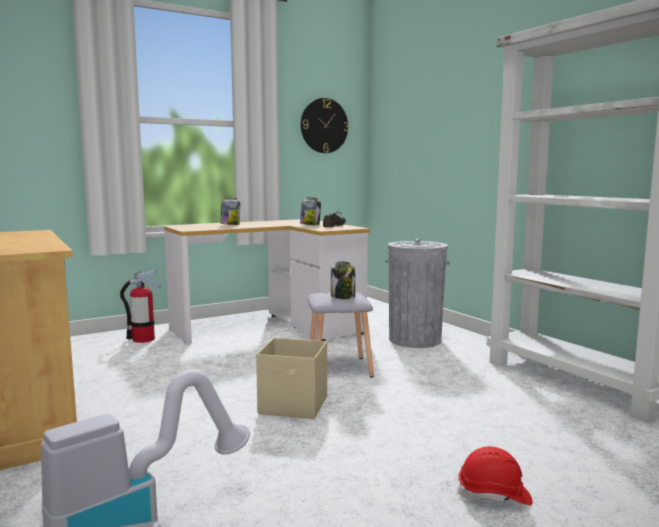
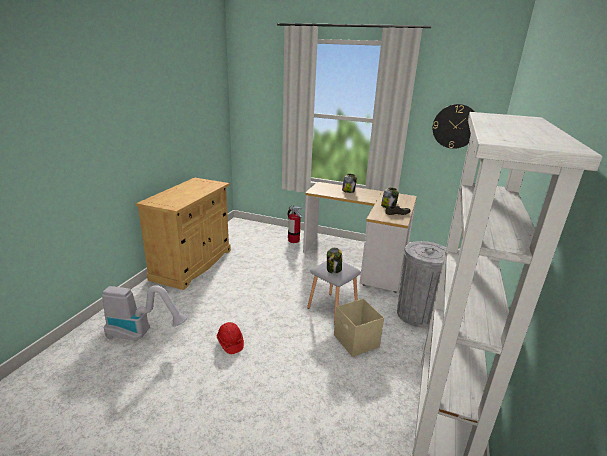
camera: 50 degrees right, 15 degrees up
(294, 406) = (271, 317): beige storage box -> beige storage box (356, 342)
(494, 495) = (238, 423): red hard hat -> red hard hat (230, 343)

